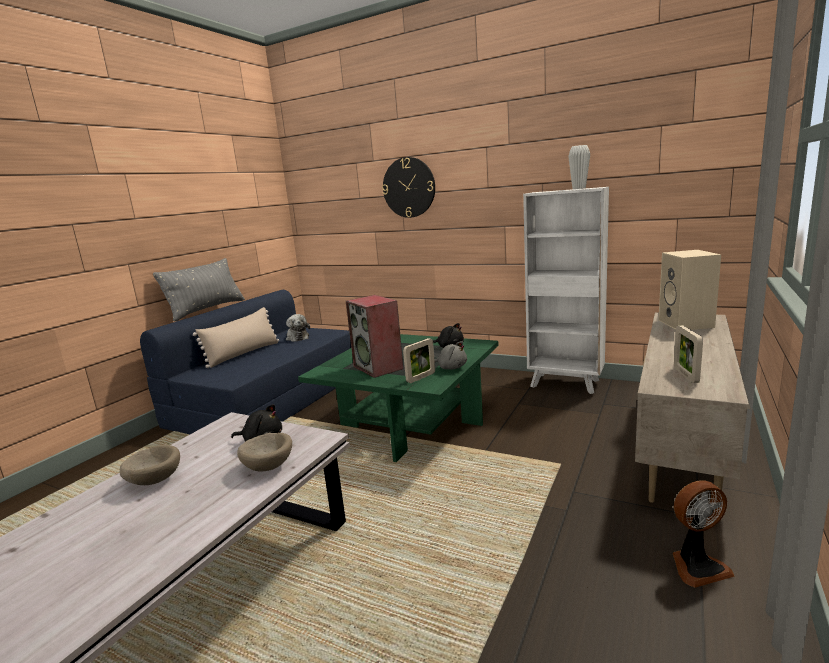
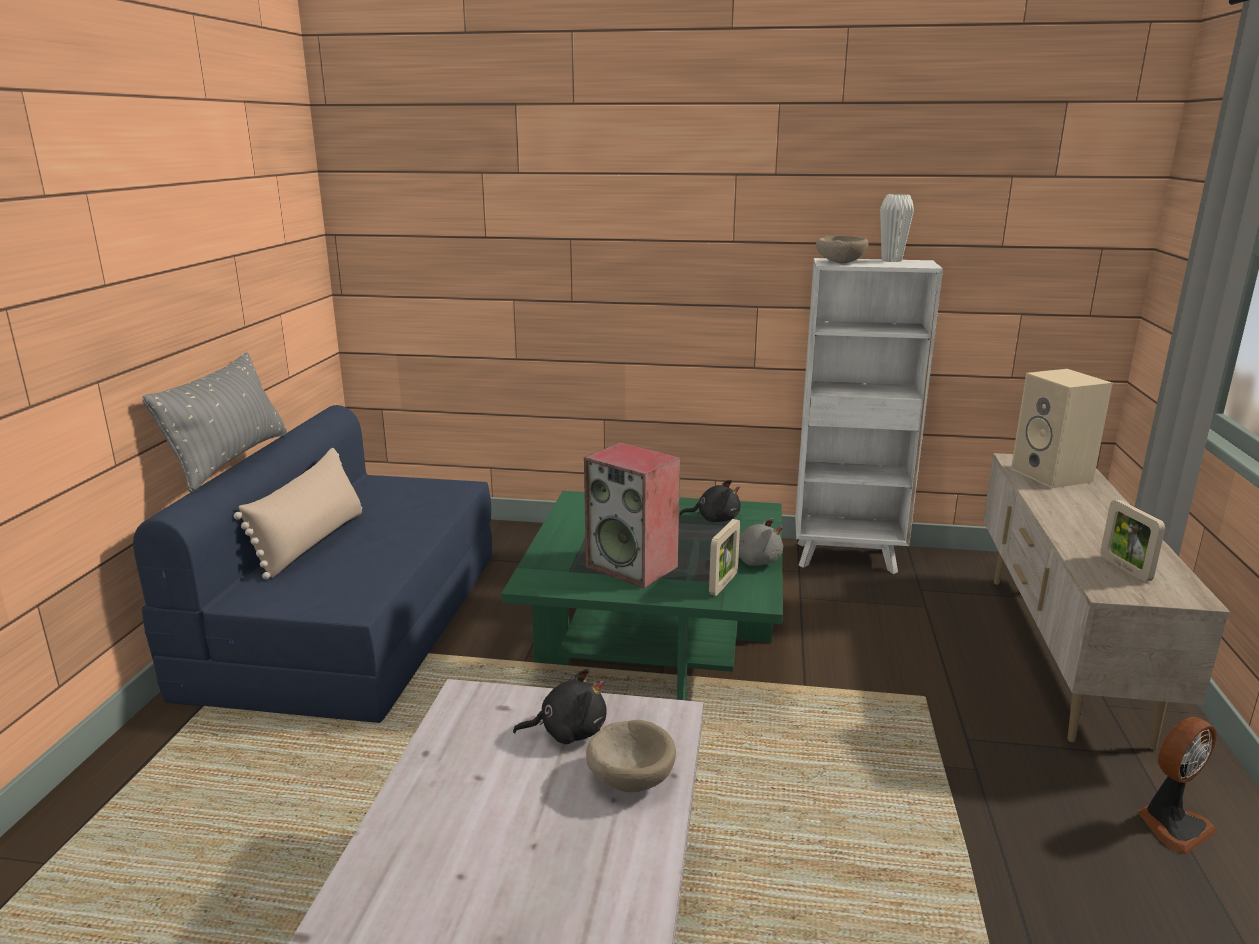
camera: 20 degrees left, 5 degrees up
(155, 479) = (448, 832): beige bowl -> beige bowl (839, 263)
(297, 337) = (390, 500): plush toy -> none
(409, 187) = (588, 228): wall clock -> none

